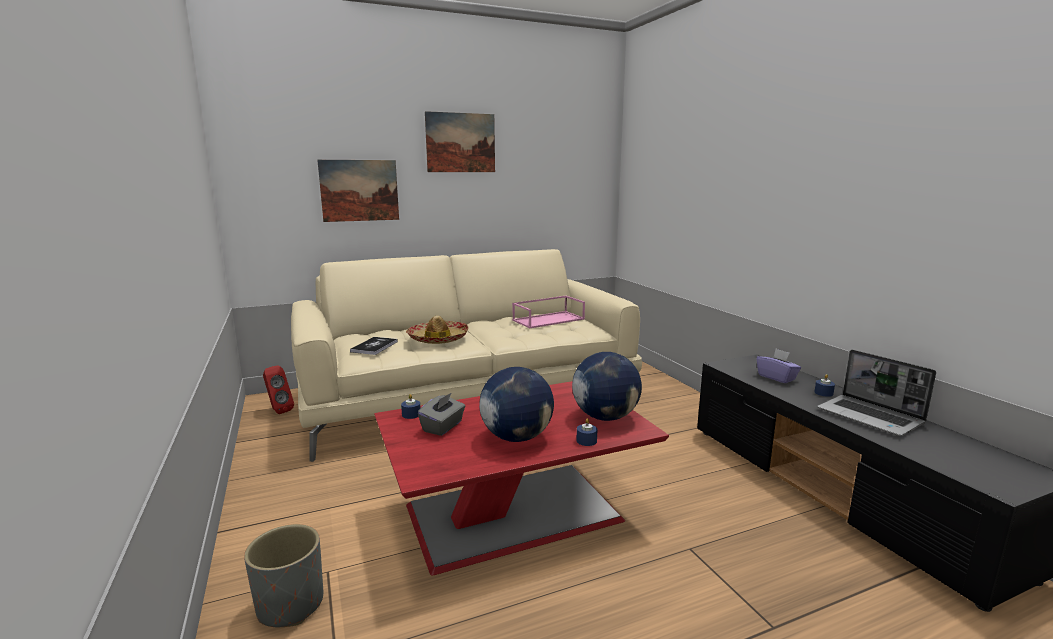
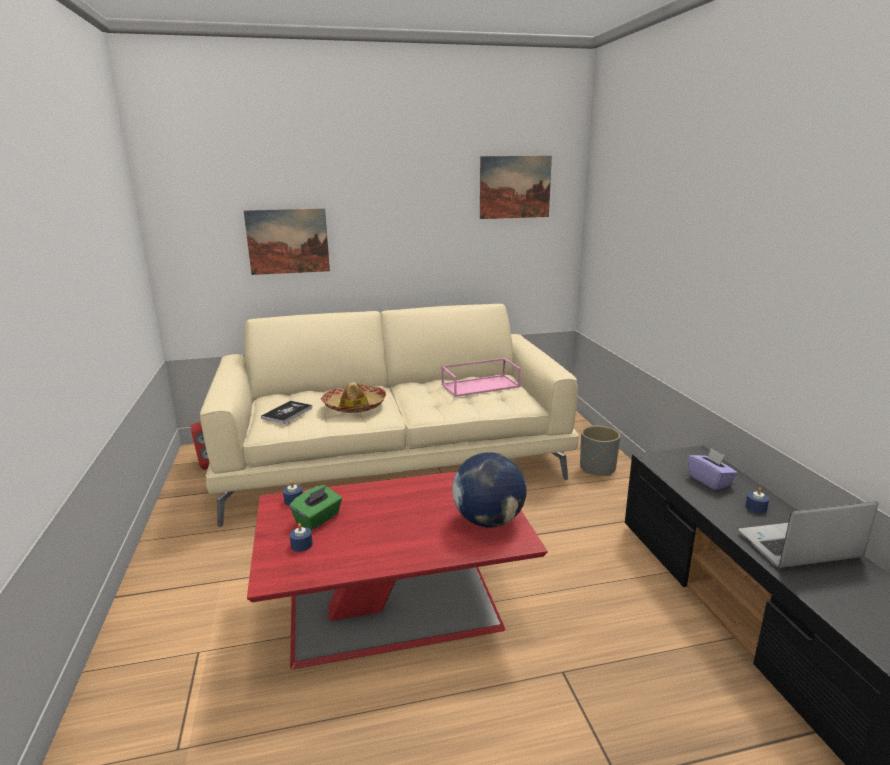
camera: 10 degrees right, 5 degrees up
(290, 605) = (155, 684): grey planter -> grey planter (597, 468)
(443, 427) = (318, 519): grey tissue box -> green tissue box
(460, 143) = (396, 187): picture -> picture (515, 187)
(516, 437) = (385, 539): globe -> none
(586, 441) = (455, 550): blue candle -> blue candle (301, 545)
(871, 417) = (797, 547): laptop -> laptop turned 105 degrees clockwise

